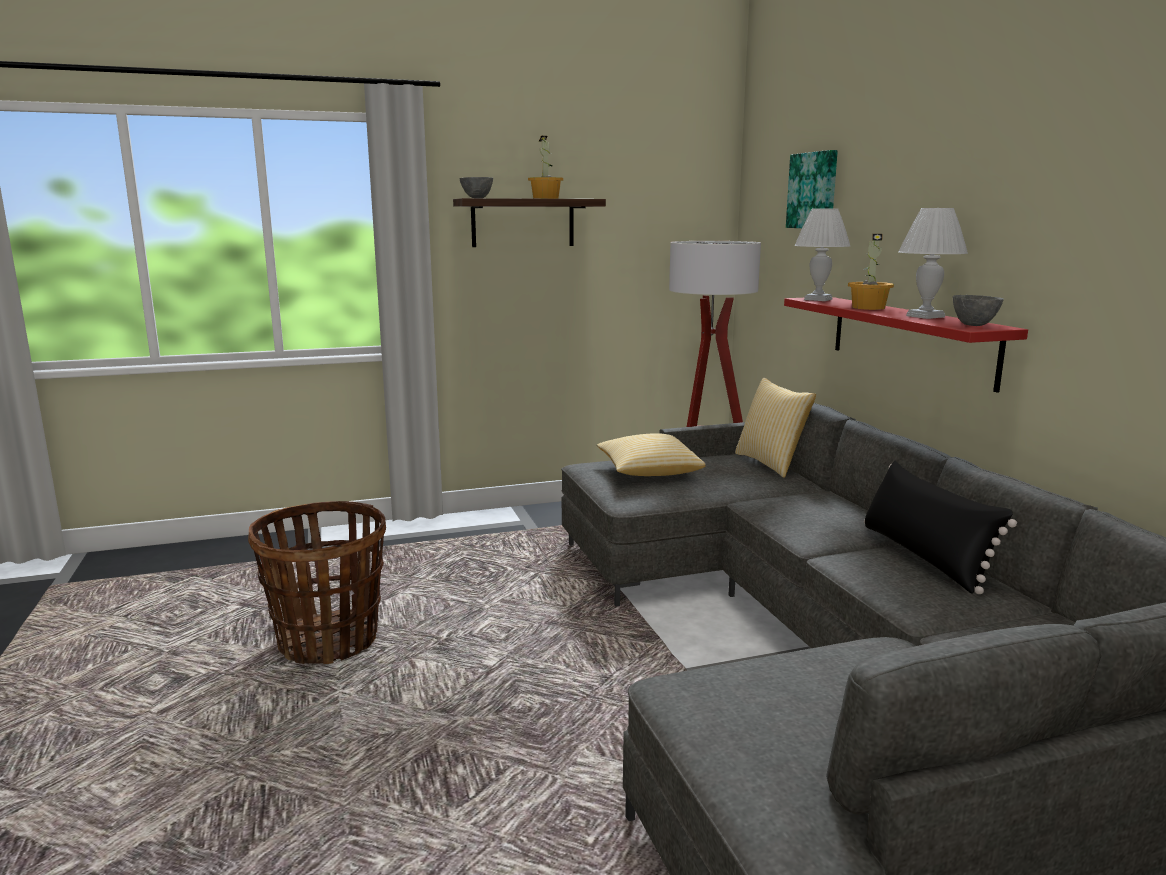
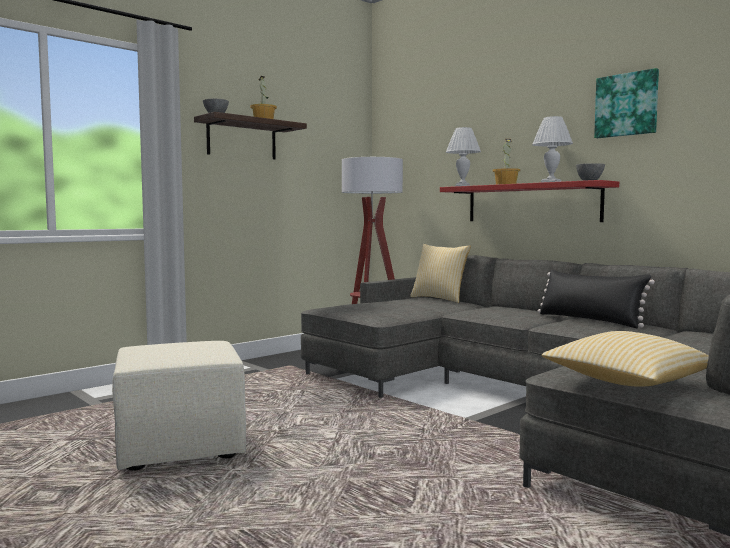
camera: 25 degrees left, 10 degrees down
(329, 641) = (182, 447): basket -> beige ottoman
(648, 472) = (371, 307): pillow -> pillow (625, 382)
(813, 190) = (441, 123): picture -> picture (626, 105)

